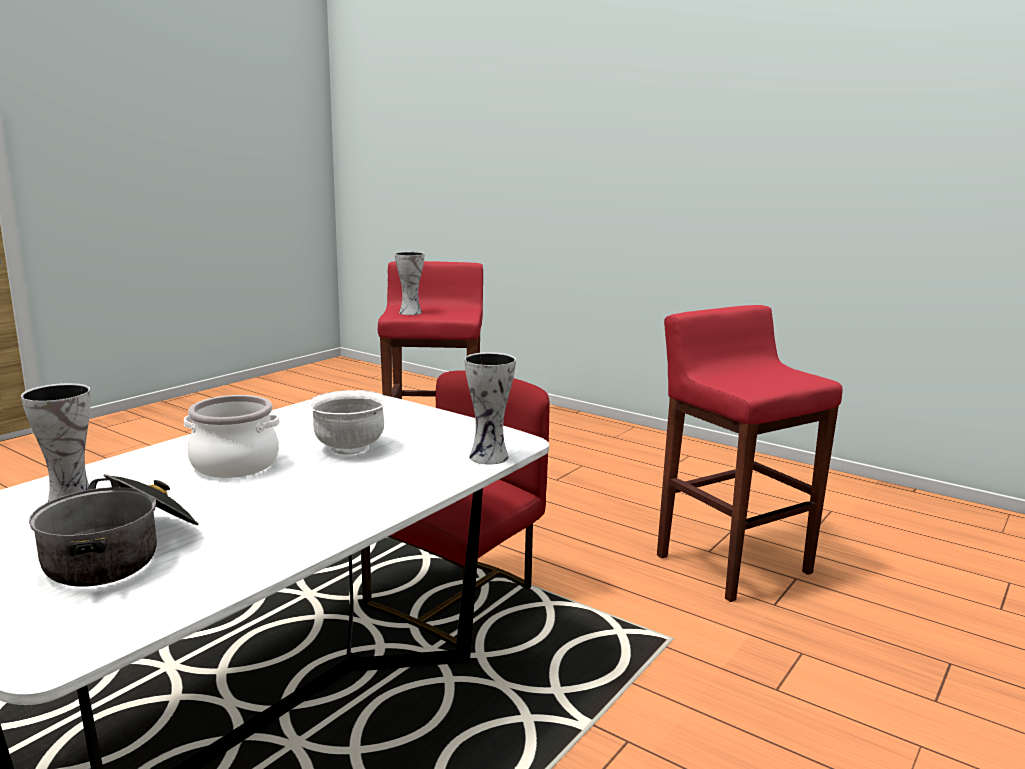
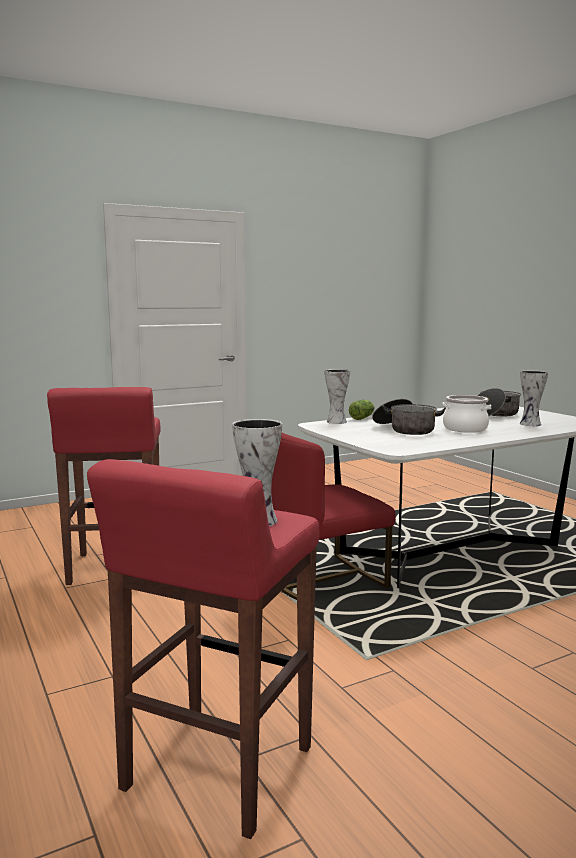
camera: 155 degrees left, 5 degrees down
(349, 448) = (405, 429): white bowl -> cooking pot
(451, 481) = (363, 418): none -> lettuce

